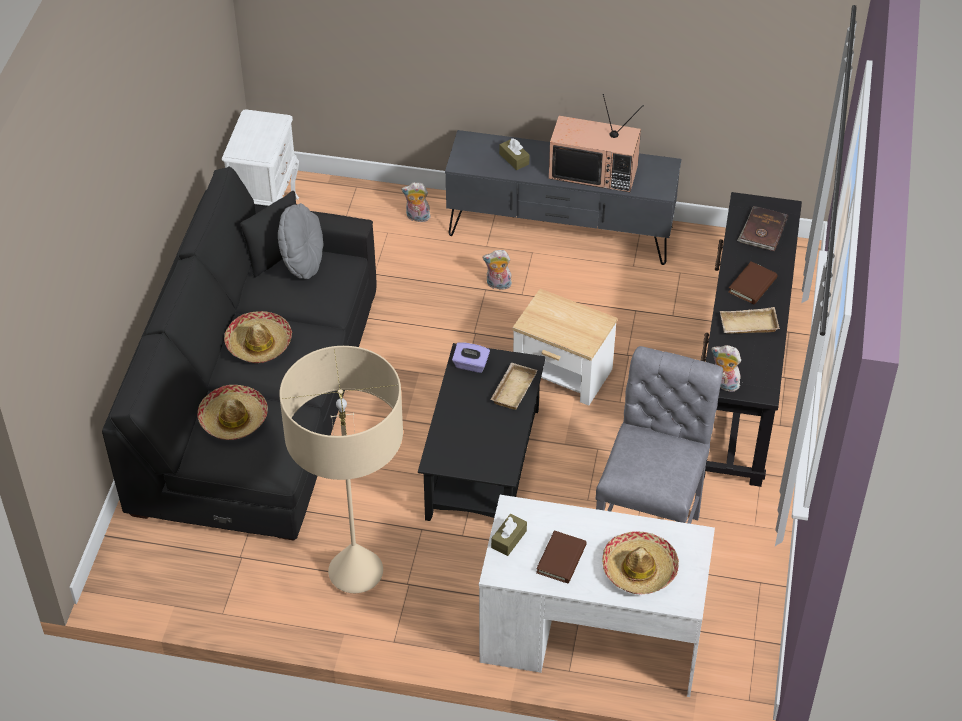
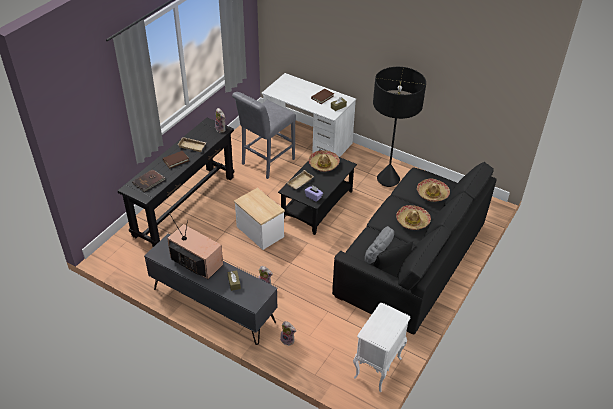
camera: 160 degrees left, 5 degrees down
(356, 575) = (388, 181): beige floor lamp -> black floor lamp
(639, 569) = (296, 88): hat -> hat (323, 164)

